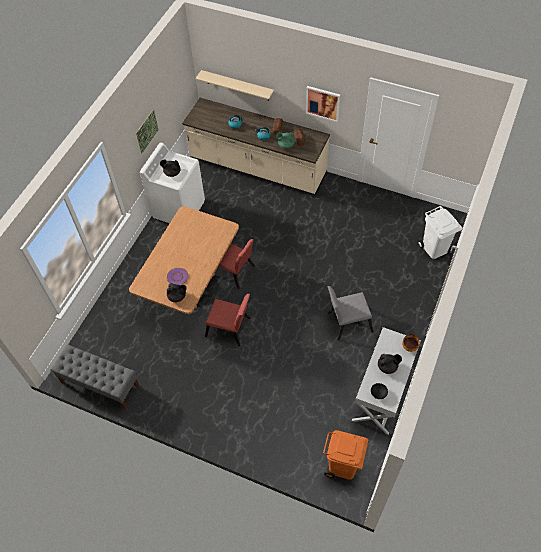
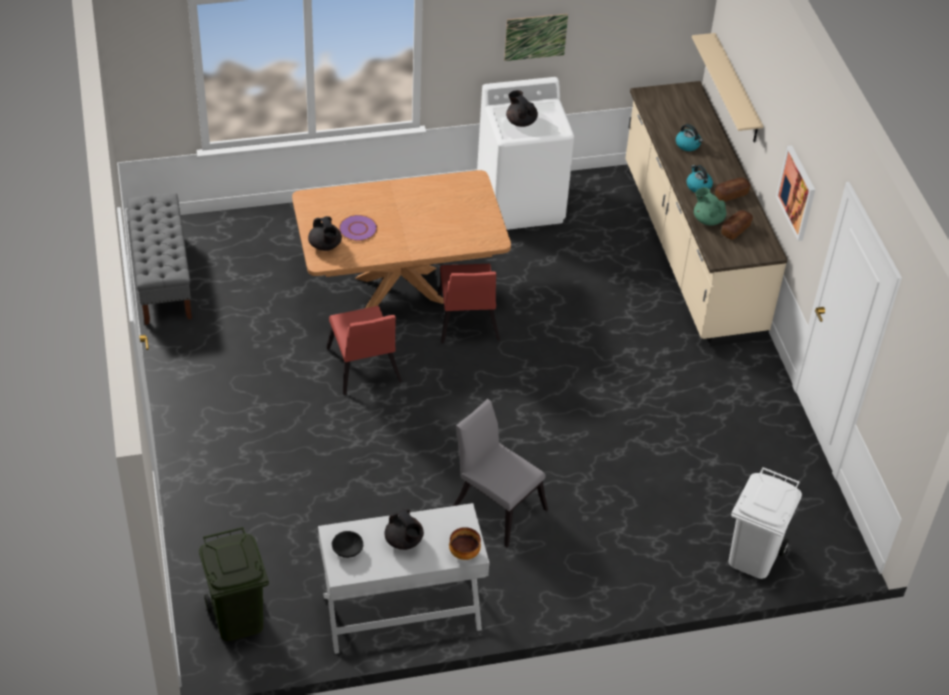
camera: 50 degrees right, 10 degrees down
(342, 466) = (237, 618): orange trash can -> green trash can

